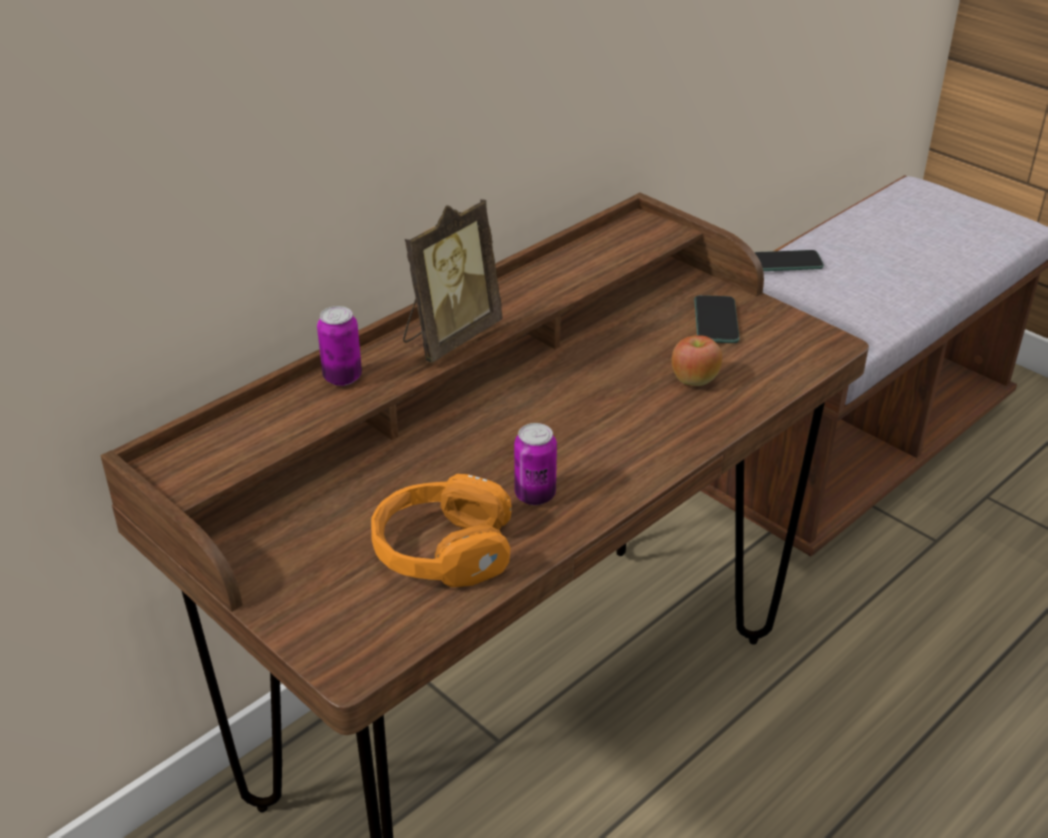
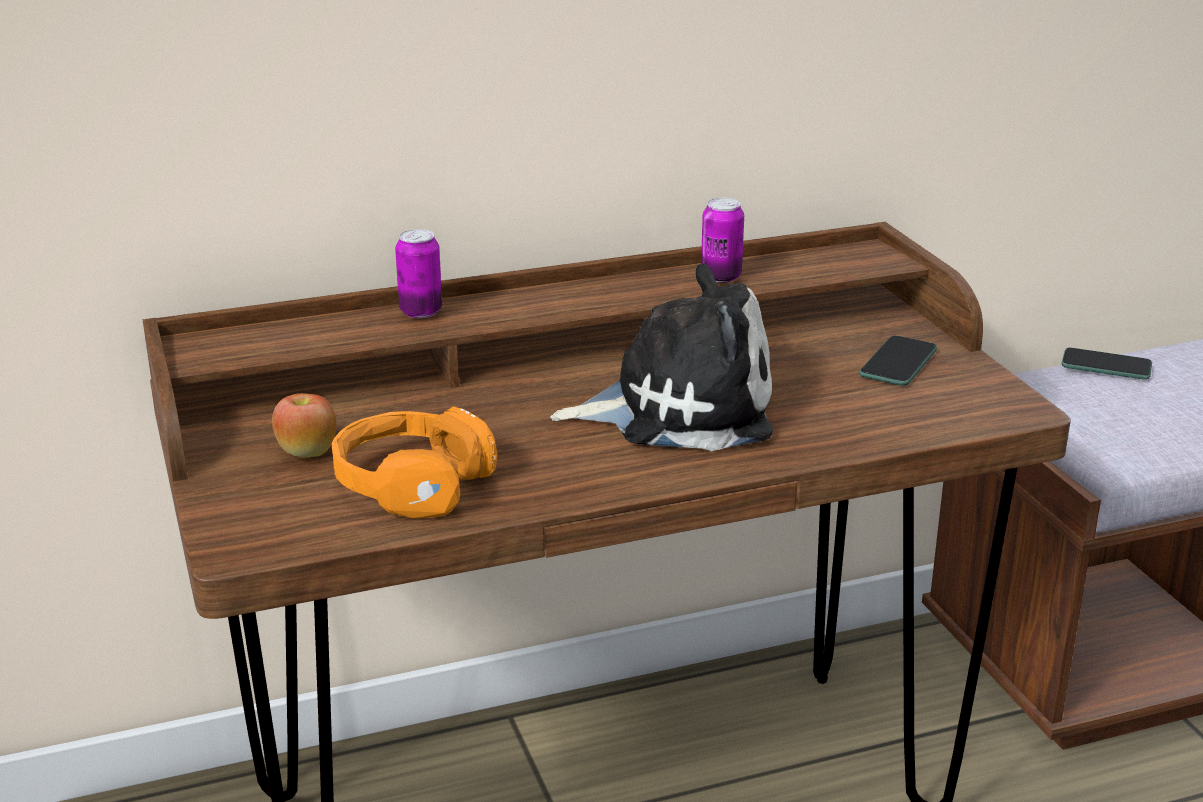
camera: 25 degrees right, 10 degrees down
(449, 337) = (557, 301): picture frame -> none
(535, 495) = (549, 463): can -> can (721, 277)
(592, 410) = (679, 409): none -> plush toy
(694, 380) = (821, 408): apple -> apple (307, 452)

